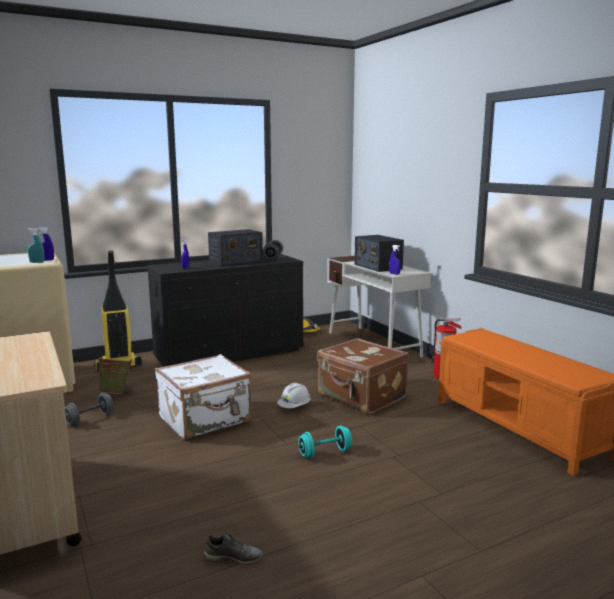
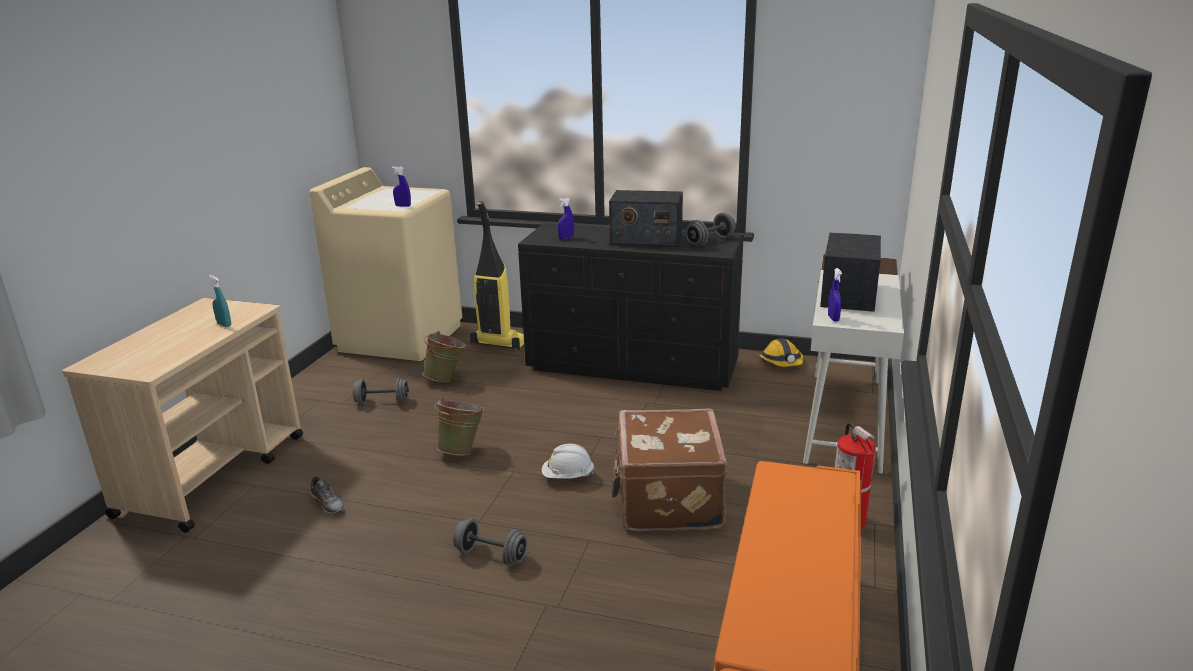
camera: 45 degrees right, 10 degrees up
(37, 262) = (388, 208): turquoise spray bottle -> turquoise spray bottle (224, 324)
(206, 420) = (462, 450): white suitcase -> green bucket
(233, 558) = (238, 619): grey shoe -> grey shoe (328, 504)
(325, 453) = (491, 555): turquoise dumbbell -> grey dumbbell

